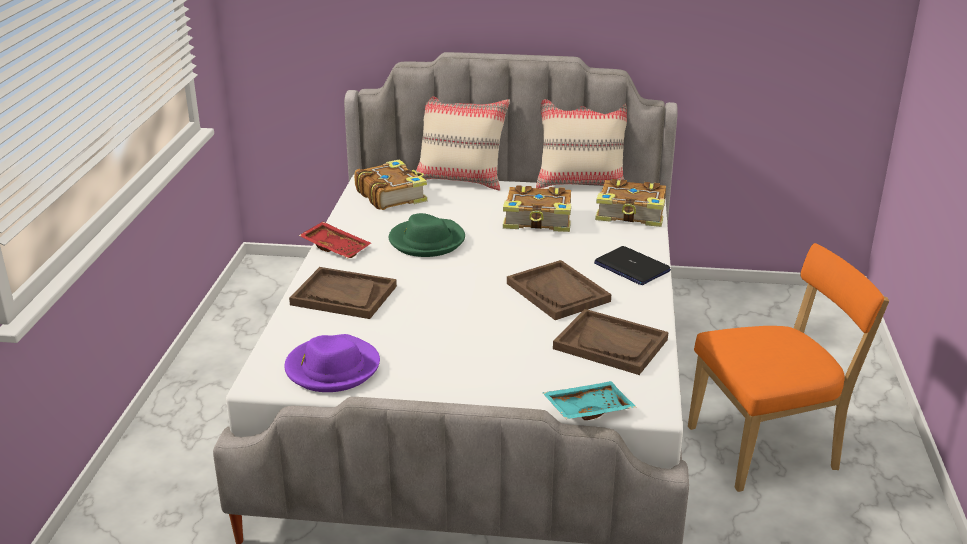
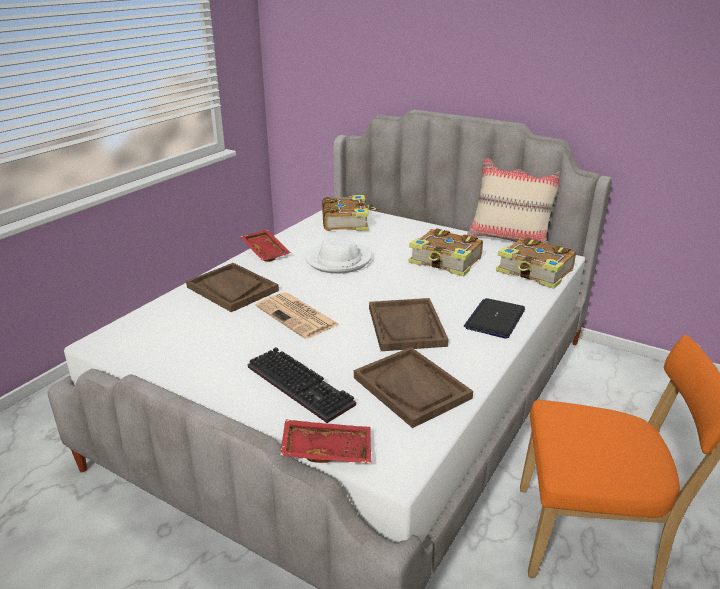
camera: 25 degrees right, 0 degrees up
(332, 368) = (160, 345): purple hat -> none
(427, 241) = (338, 260): green hat -> white hat
(443, 307) = (298, 316): none -> newspaper
(461, 180) = (411, 220): beige pillow -> none
(514, 367) = (303, 385): none -> keyboard
(587, 409) = (327, 449): turquoise tray -> red tray
(631, 267) = (495, 319): laptop -> laptop turned 45 degrees clockwise

